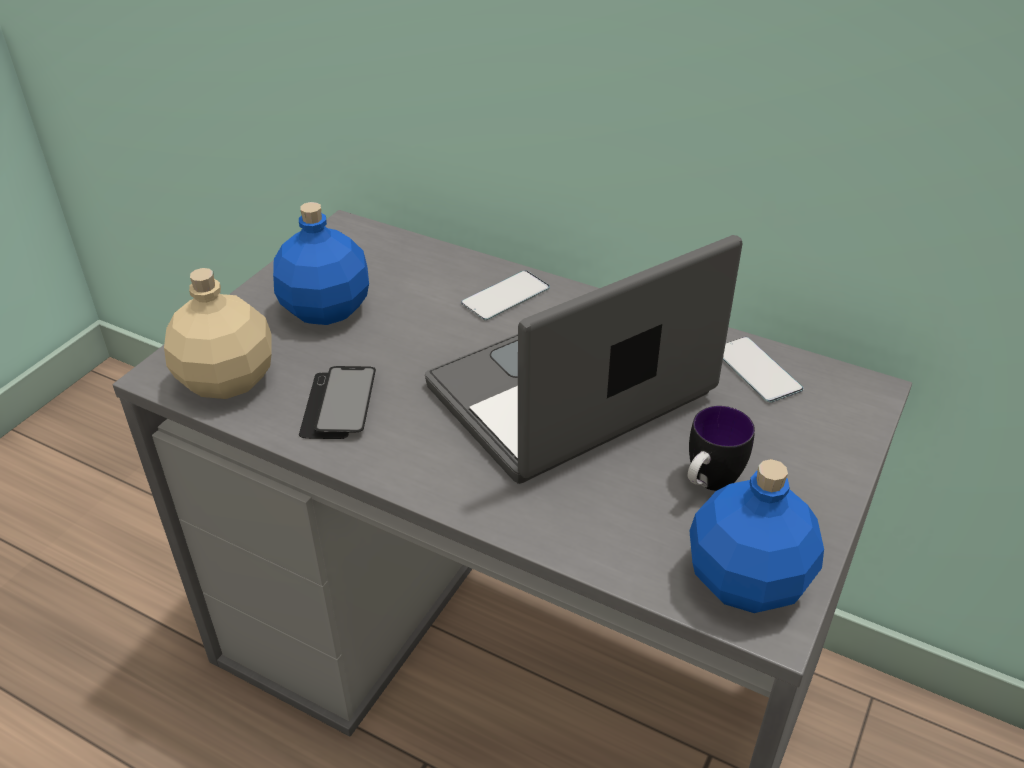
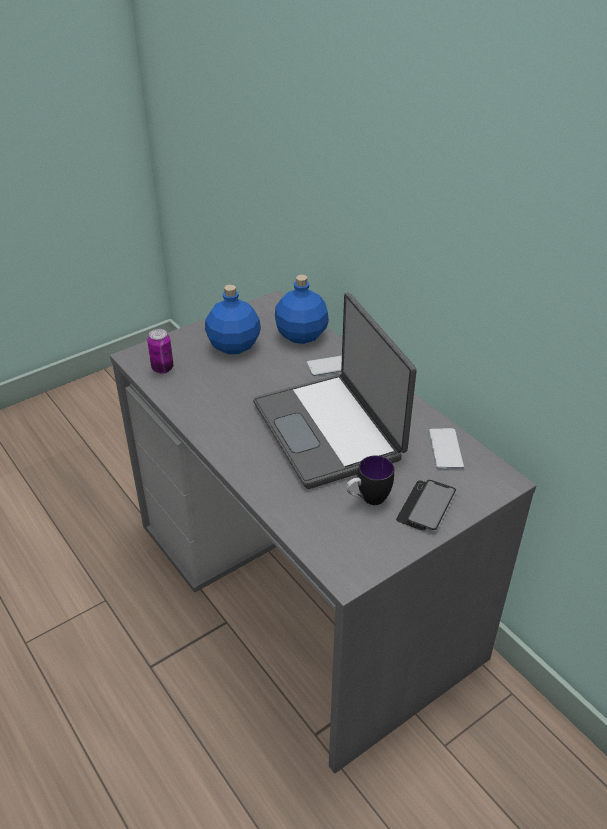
camera: 25 degrees right, 0 degrees up
(226, 379) = (162, 368): beige bottle -> can
(339, 405) = (207, 398): phone -> phone (426, 506)
(572, 395) = (330, 430): laptop -> laptop turned 105 degrees counterclockwise
(748, 582) = (350, 553): blue bottle -> blue bottle (301, 335)

